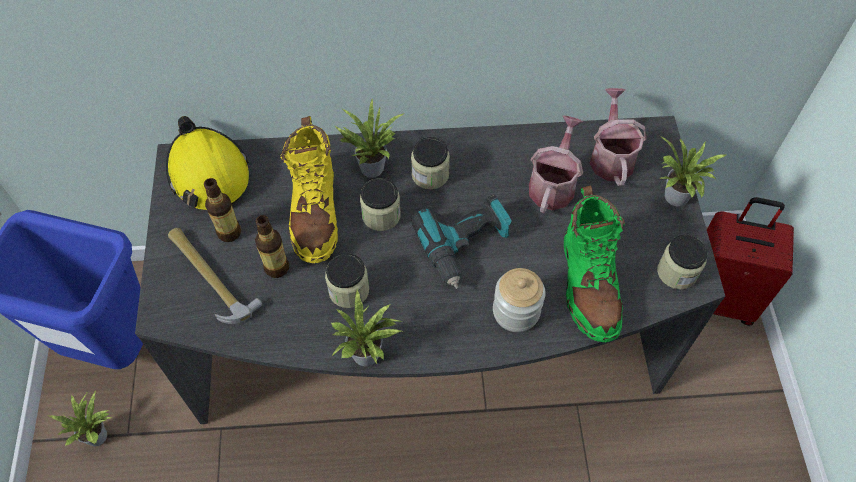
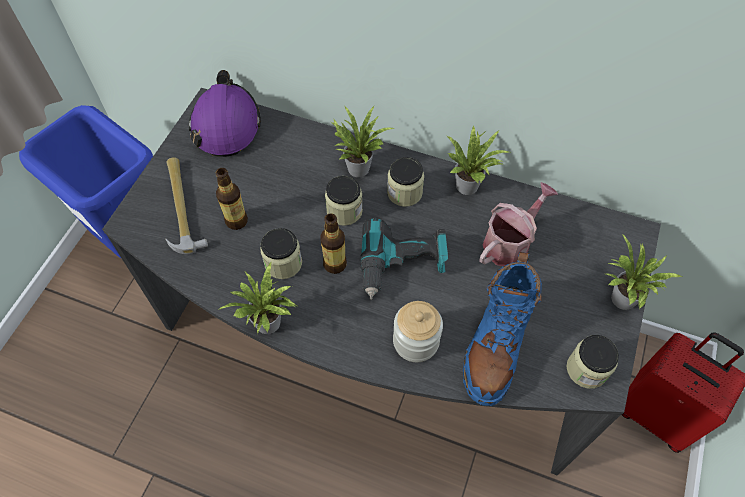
camera: 25 degrees right, 0 degrees up
(99, 434) = (92, 304): potted plant -> potted plant (469, 185)
(208, 173) = (226, 124): yellow hard hat -> purple hard hat
(229, 232) = (215, 177): bottle -> bottle (335, 264)
(315, 212) = (292, 187): yellow boot -> none
(588, 284) = (495, 345): green boot -> blue boot
(611, 156) = (578, 238): watering can -> none

